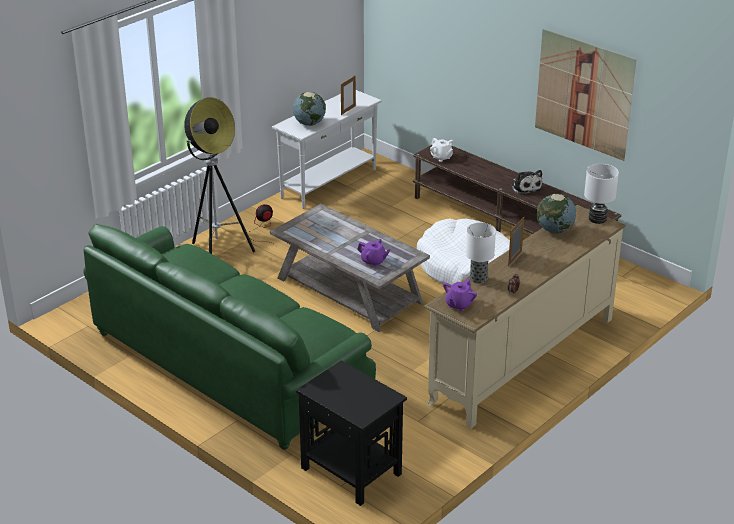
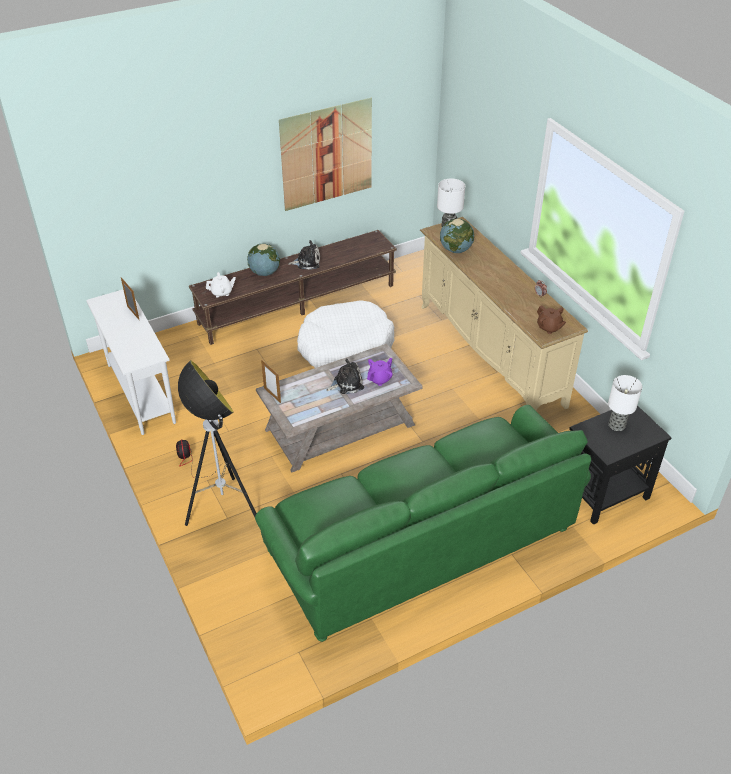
camera: 70 degrees left, 10 degrees up
(309, 123) = (140, 345): globe -> globe (264, 272)
(355, 245) = (346, 384): none -> plush toy
(459, 305) = (549, 328): purple teapot -> brown teapot
(479, 279) = (513, 307): table lamp -> table lamp (616, 425)
(515, 259) = (490, 281): picture frame -> picture frame (272, 395)

